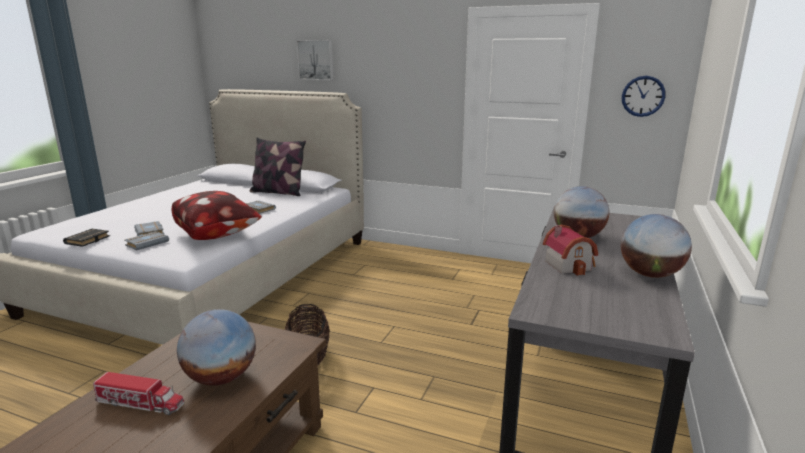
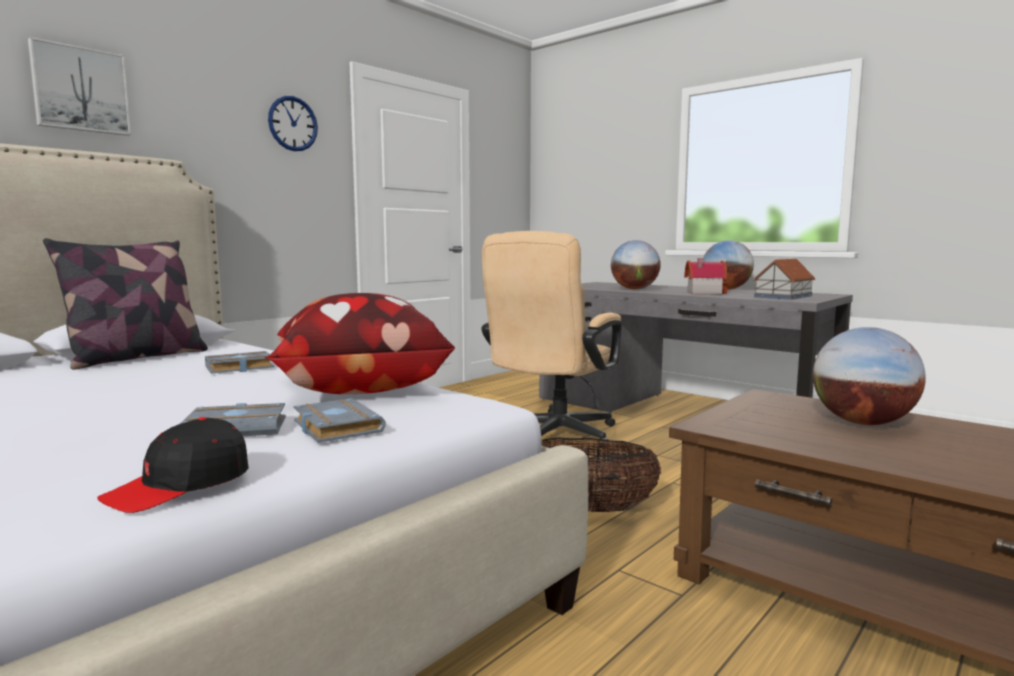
camera: 70 degrees left, 10 degrees down
(88, 240) = (180, 485): black book -> black cap
(140, 403) = (950, 455): toy truck -> none
(444, 326) = (552, 437): none -> beige office chair
(581, 303) = (784, 296): none -> toy house
(643, 96) = (503, 187): wall clock -> wall clock (293, 124)

